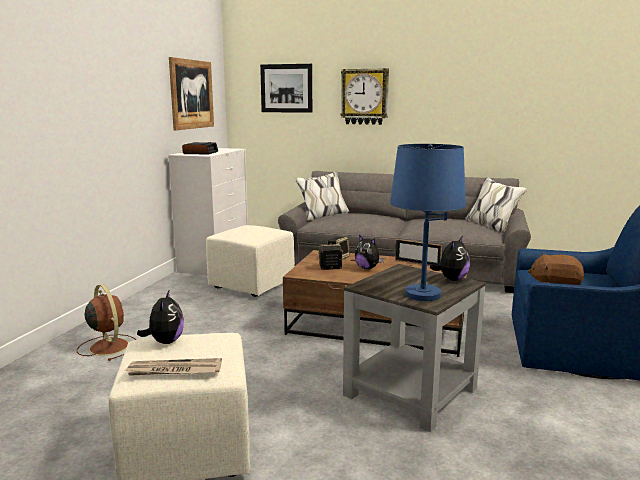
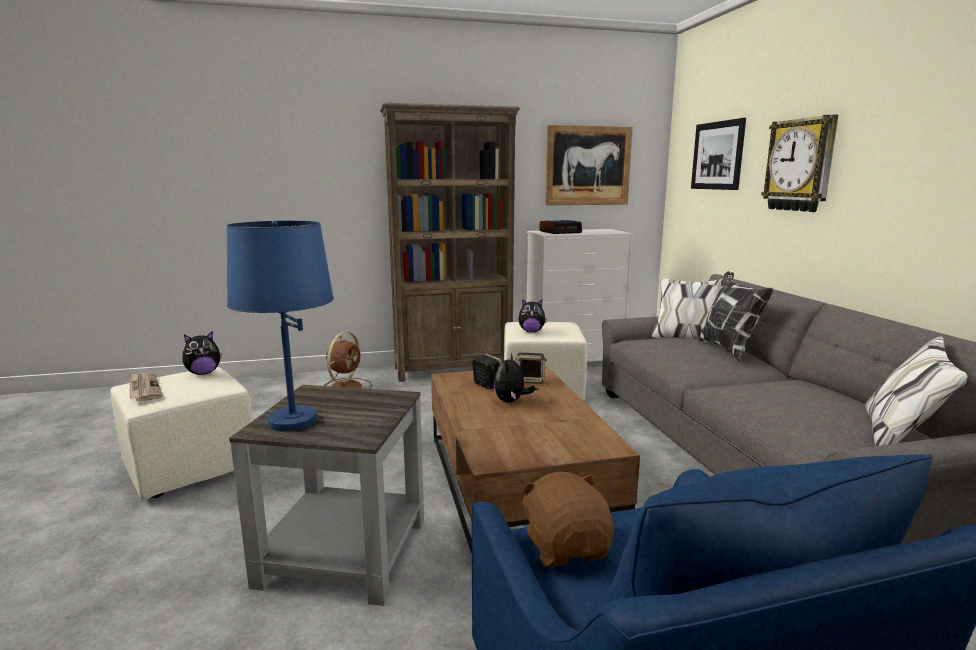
camera: 60 degrees right, 0 degrees up
(155, 299) = (454, 369): none -> brown bookcase
(366, 214) = (727, 350): none -> pillow
(417, 263) = (576, 423): picture frame -> none
(452, 279) = (372, 427): plush toy -> plush toy (531, 331)

